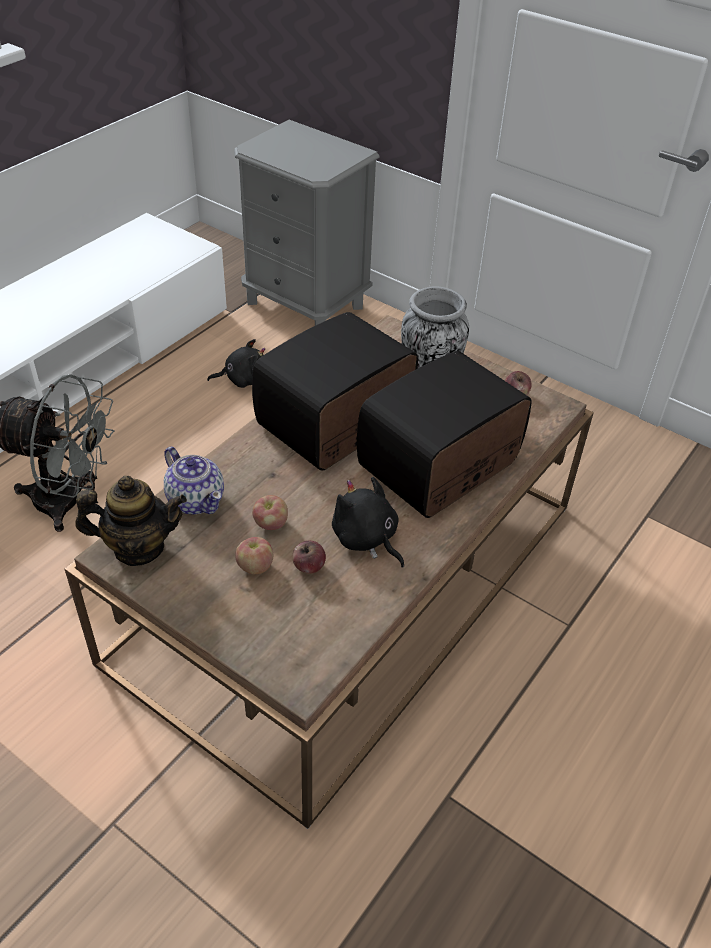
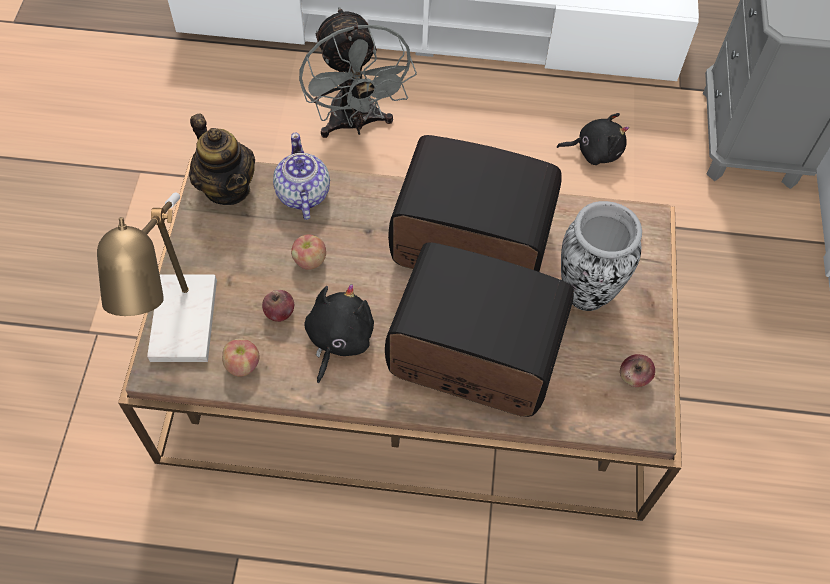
camera: 60 degrees right, 15 degrees up
(196, 499) = (302, 194): teapot -> teapot turned 150 degrees clockwise
(243, 379) = (595, 151): black plush toy -> black plush toy turned 45 degrees counterclockwise
(255, 566) = (256, 274): apple -> apple (242, 365)
(277, 646) = (184, 333): none -> table lamp

